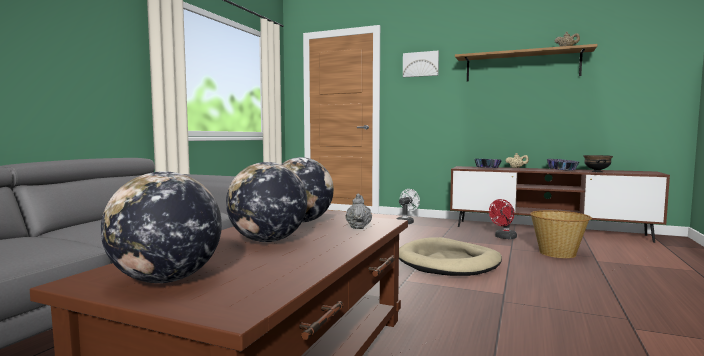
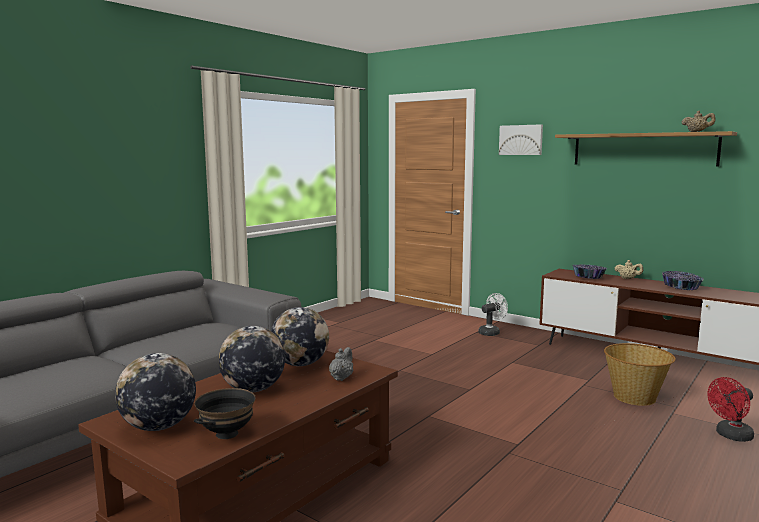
camera: 15 degrees right, 5 degrees up
(448, 262) = (493, 397): beige dog bed -> none
(503, 237) = (590, 367): red fan -> red fan (730, 436)
(597, 171) = (720, 296): black bowl -> black bowl (227, 434)

